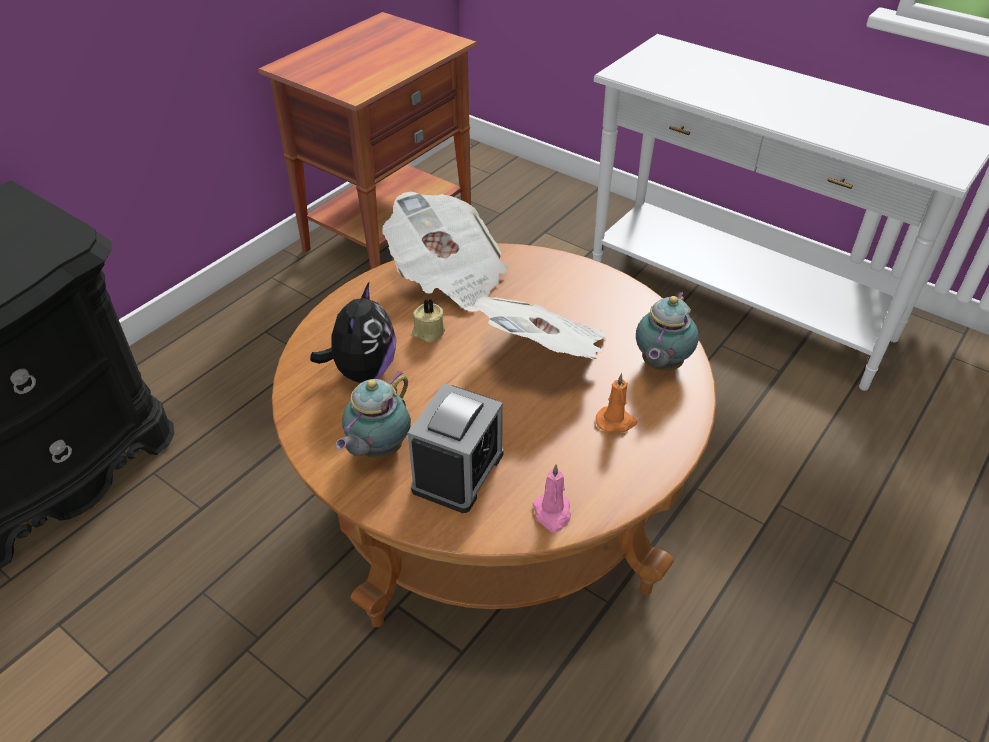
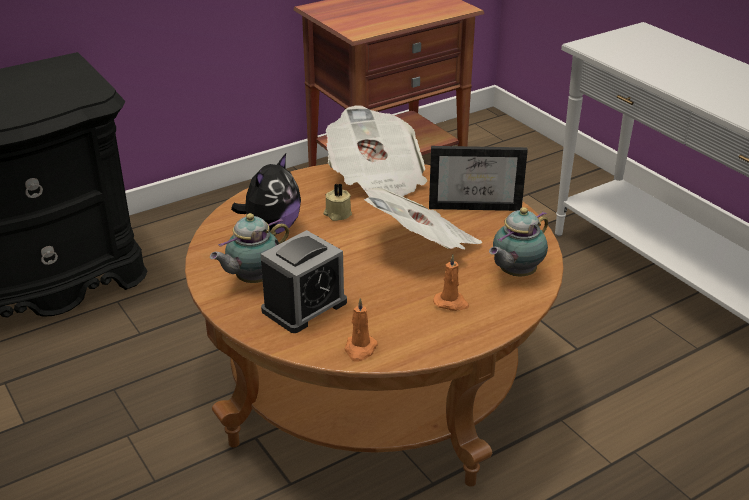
camera: 20 degrees right, 10 degrees down
(552, 514) = (360, 349): pink candle -> orange candle
(571, 283) = (476, 204): none -> picture frame

